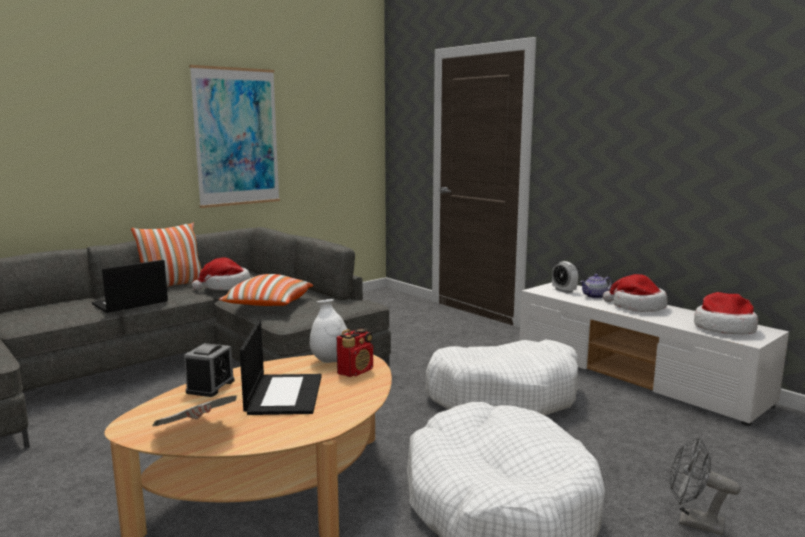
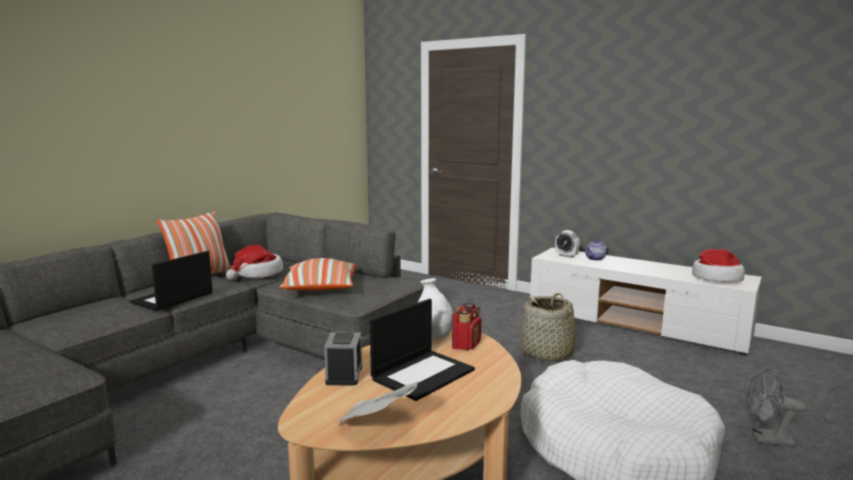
camera: 15 degrees left, 0 degrees up
(236, 137) = (243, 124): picture -> none
(284, 394) = (423, 374): laptop -> laptop turned 60 degrees clockwise
(504, 397) = (547, 353): white dog bed -> basket
(637, 307) = (636, 265): hat -> none

